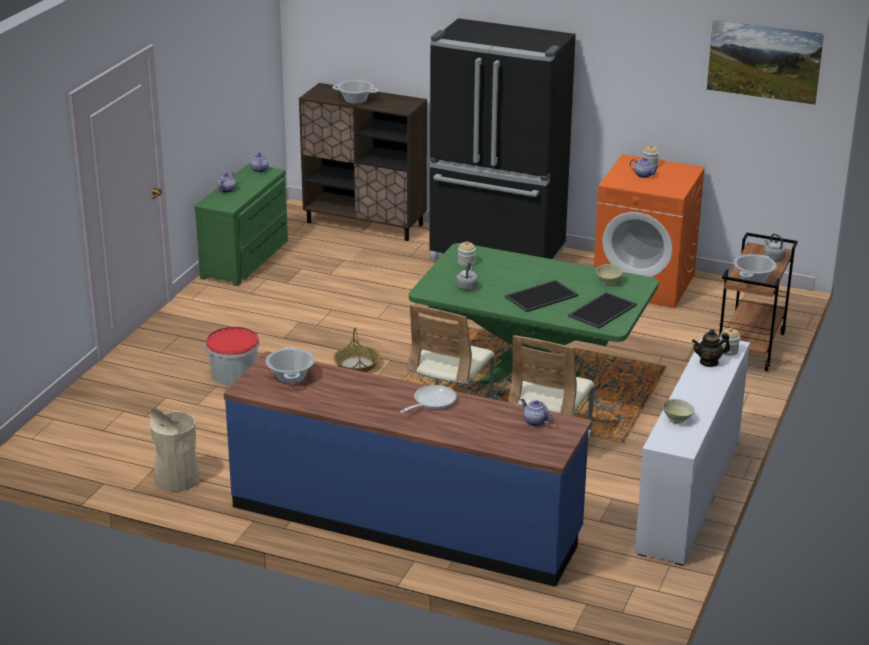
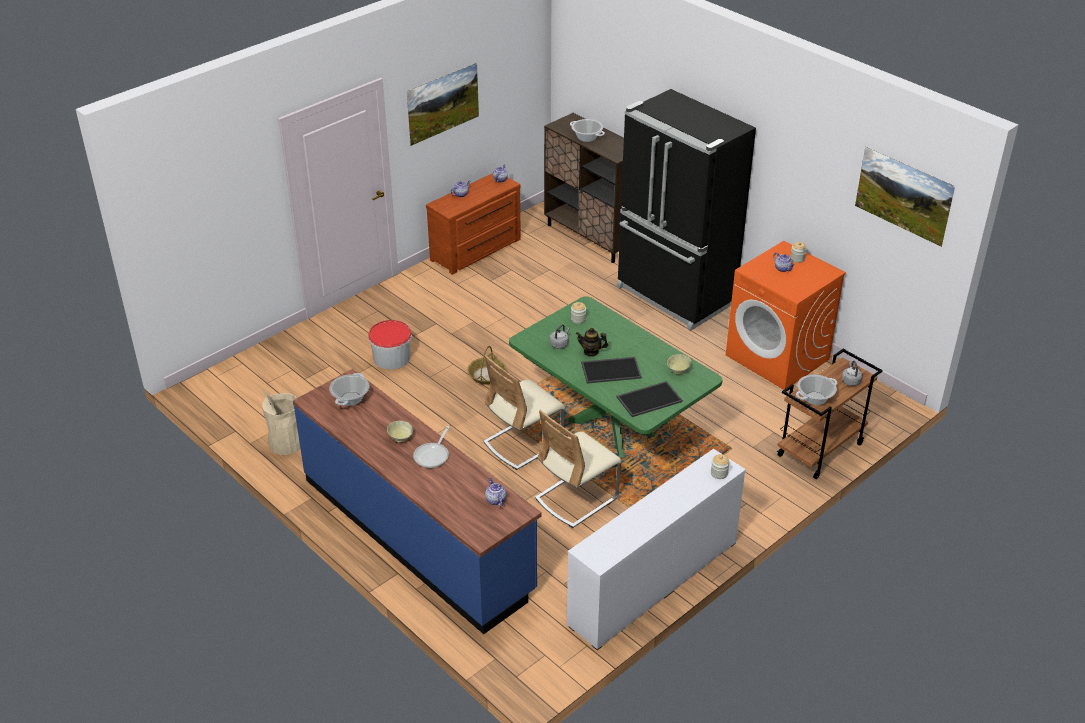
camera: 25 degrees right, 10 degrees up
(203, 96) = (444, 117): none -> picture
(247, 259) = (477, 250): green dresser -> brown dresser
(431, 402) = (433, 455): frying pan -> frying pan turned 135 degrees clockwise
(677, 420) = (618, 531): beige bowl -> beige bowl (400, 438)
(709, 362) = (693, 480): teapot -> teapot (591, 352)

